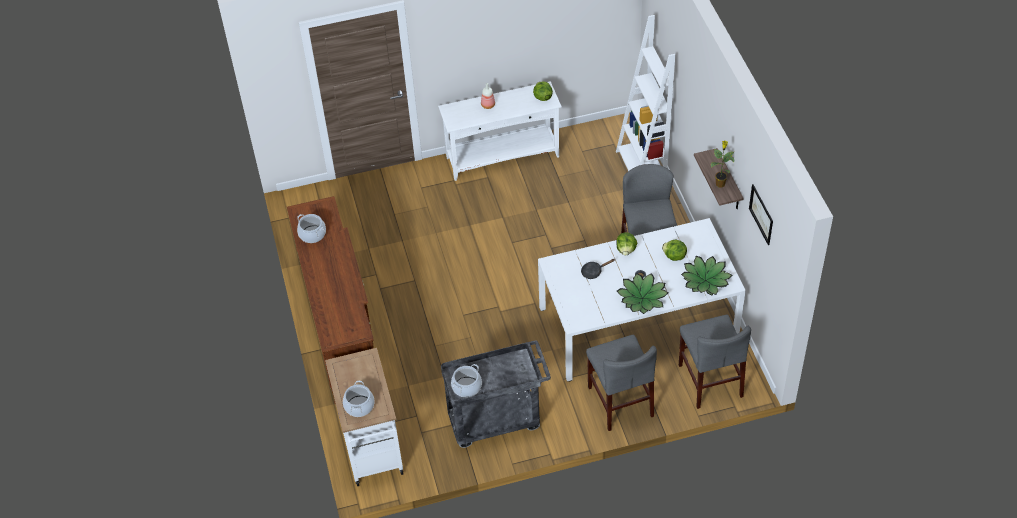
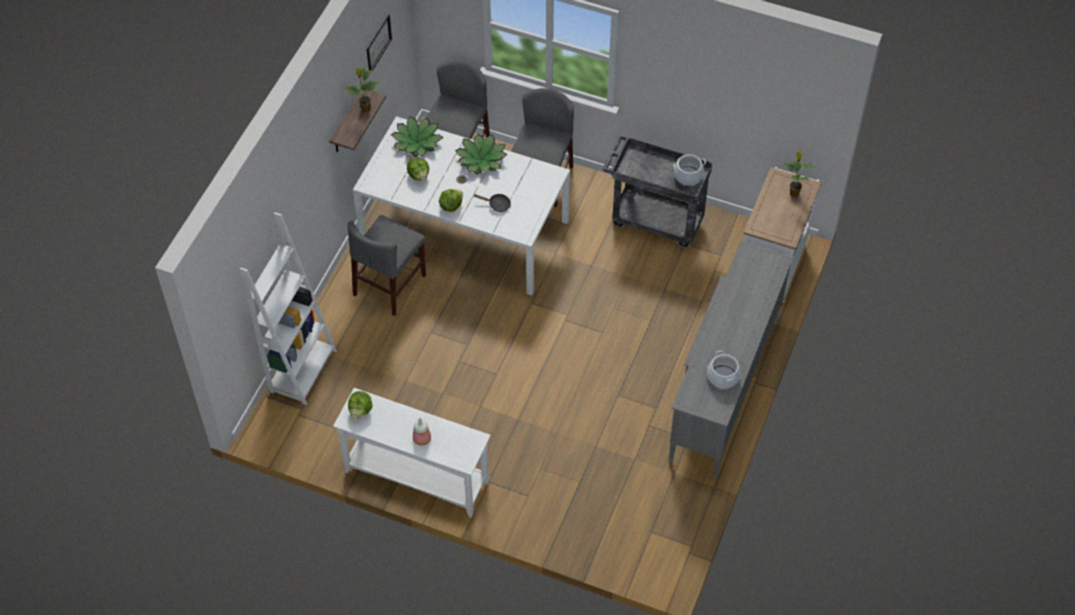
camera: 145 degrees left, 5 degrees up
(341, 330) = (723, 389): brown cabinet -> grey cabinet
(359, 406) = (793, 193): cooking pot -> potted plant

